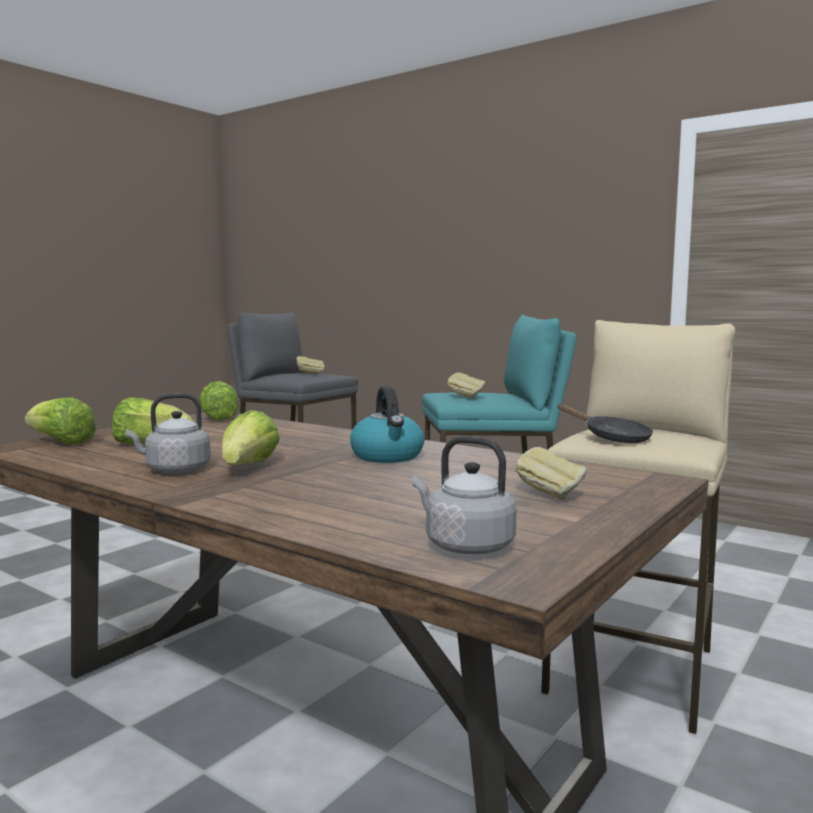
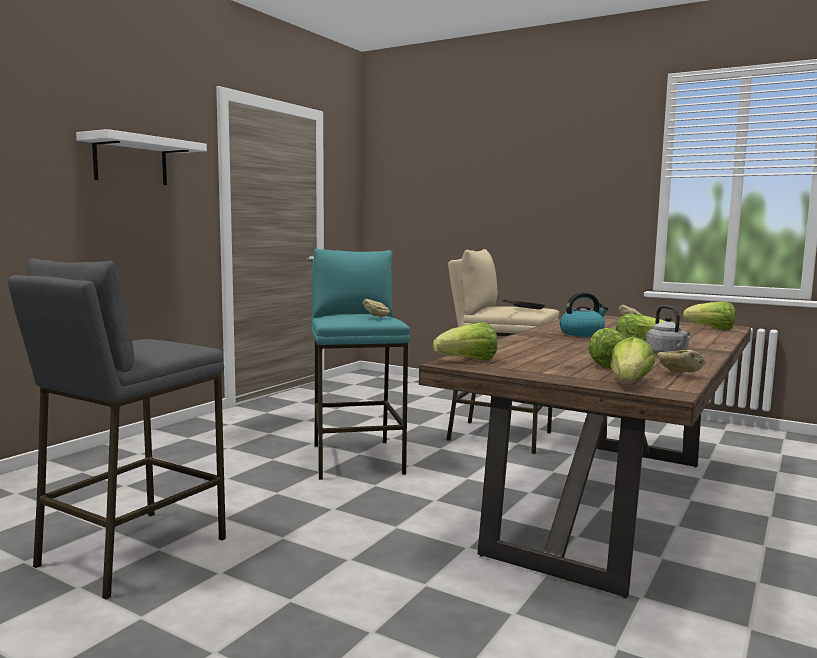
camera: 95 degrees left, 0 degrees up
(310, 374) = (143, 344): bread -> bread (679, 375)
(465, 545) = (711, 329): grey kettle -> lettuce
(558, 230) = (130, 161): none -> white shelf

